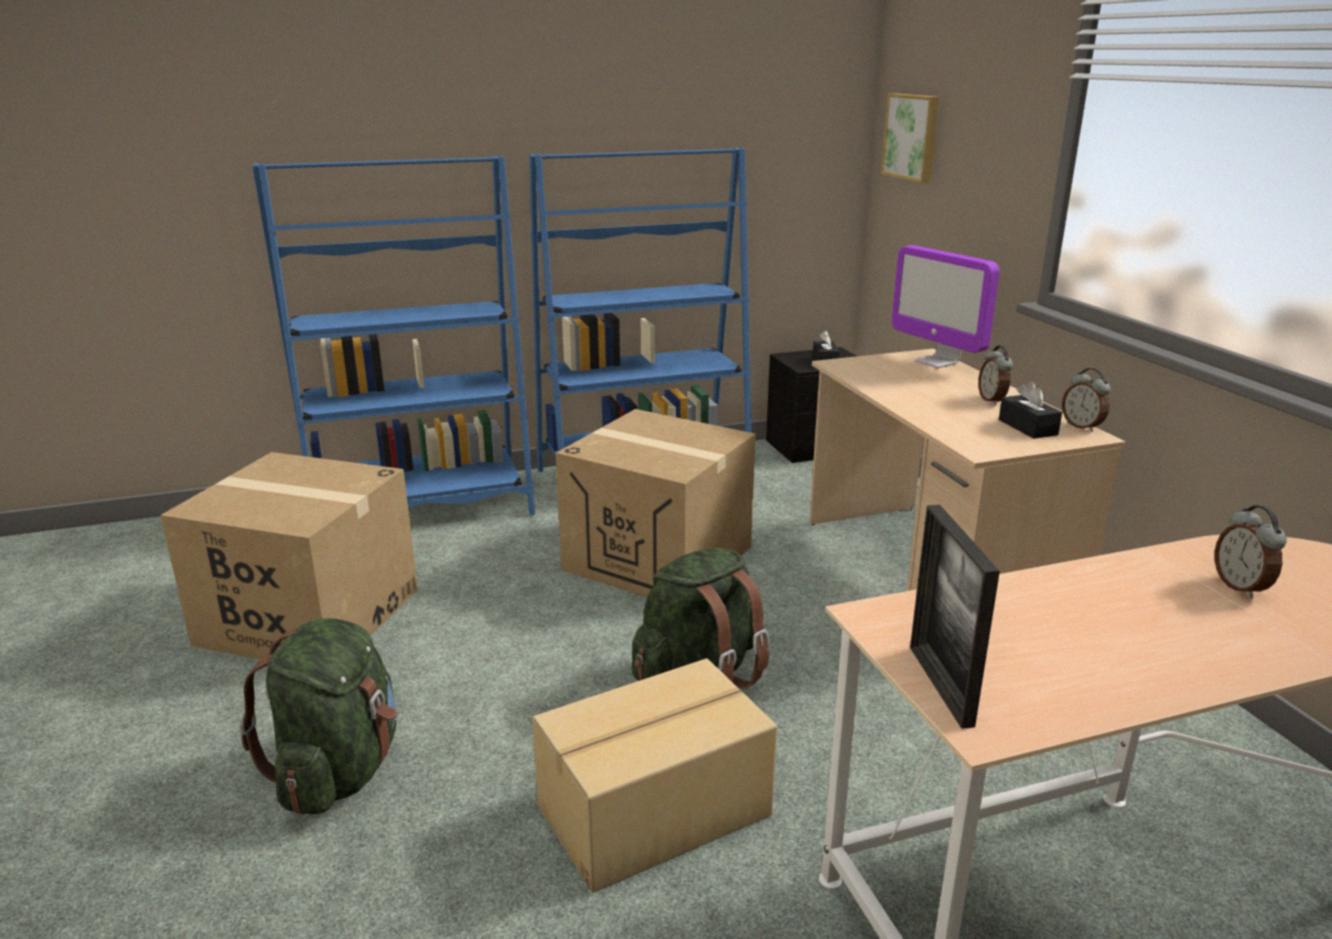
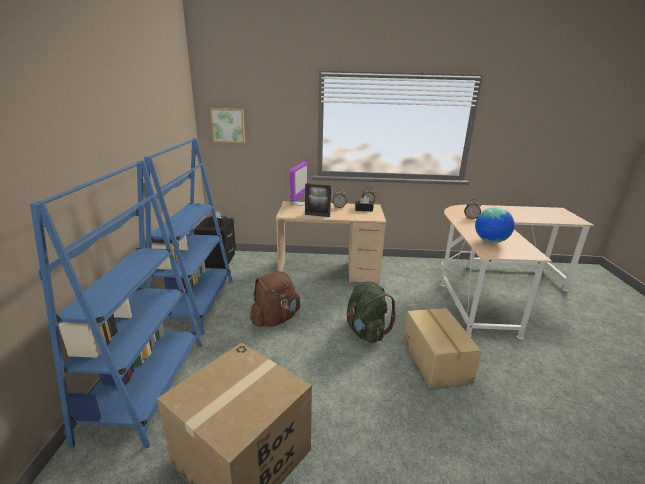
camera: 70 degrees left, 0 degrees up
(339, 771) = (395, 451): green backpack -> none
(659, 558) = (275, 319): cardboard box -> brown backpack
(937, 362) = (298, 204): monitor -> monitor turned 60 degrees counterclockwise
(940, 685) = (519, 255): picture frame -> picture frame (317, 215)
(1013, 627) = (491, 241): none -> globe

